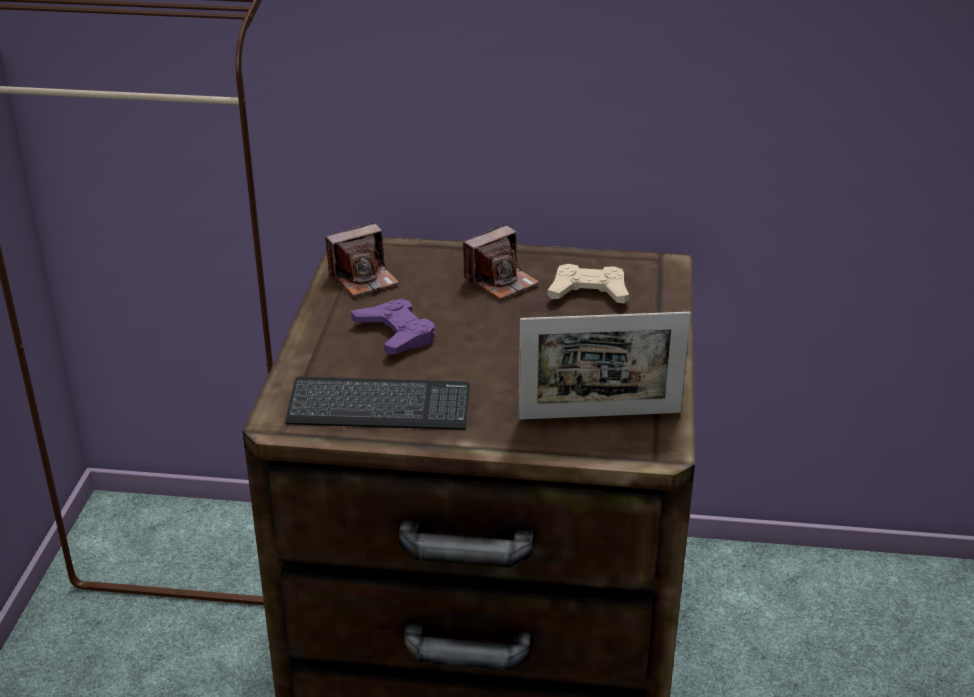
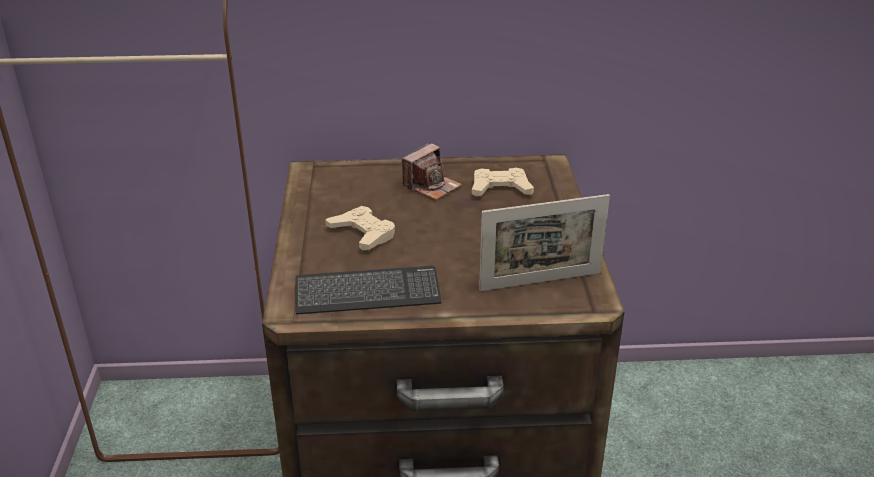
camera: 10 degrees left, 0 degrees up
(364, 279) = (325, 193): camera -> none
(395, 333) = (363, 233): purple game controller -> beige game controller

